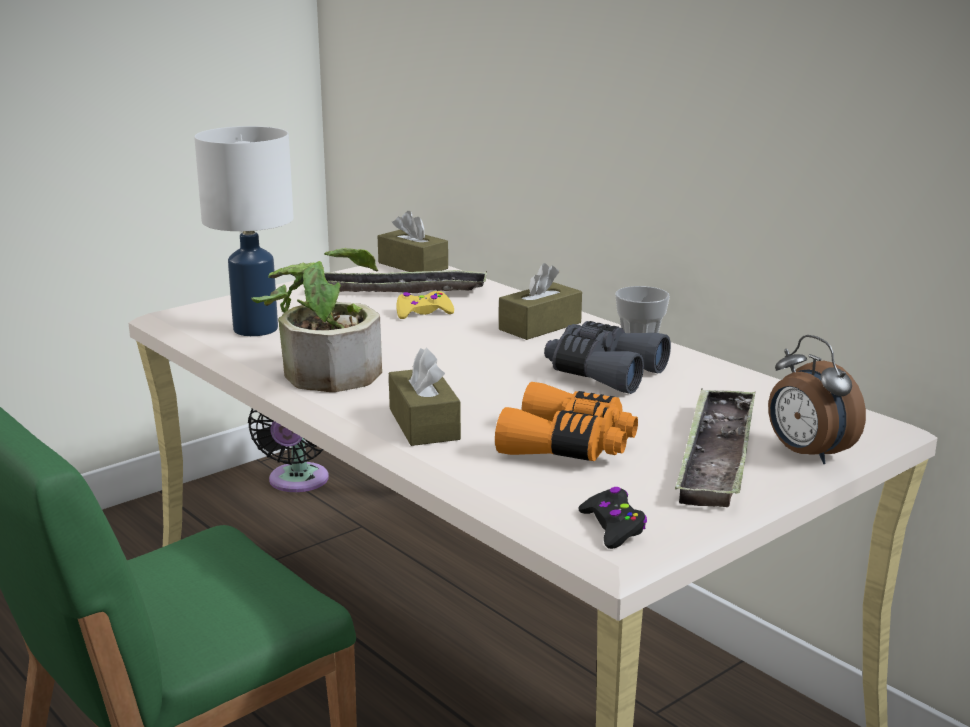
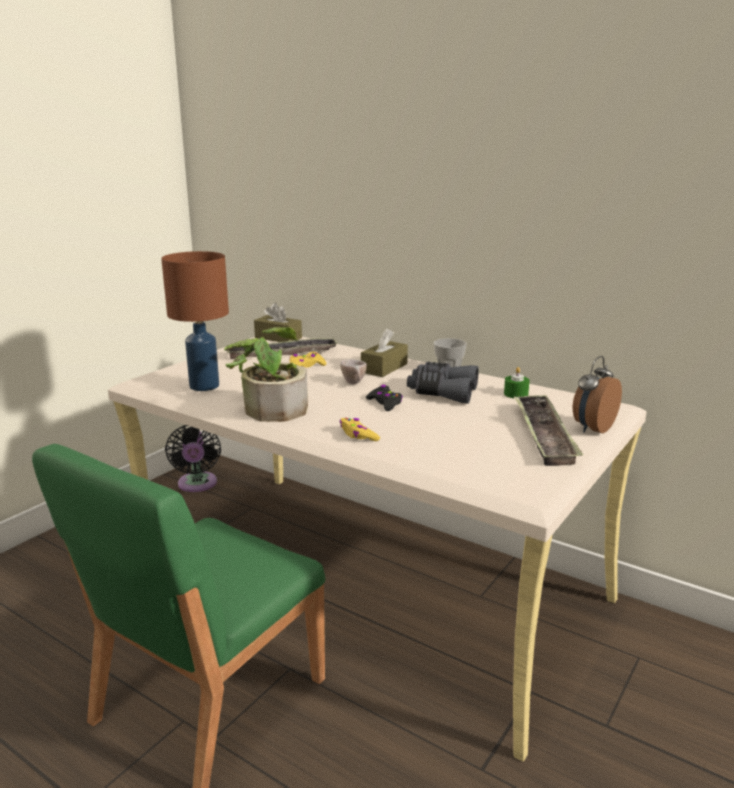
camera: 15 degrees left, 0 degrees up
(254, 329) = (204, 386): white table lamp -> brown table lamp
(424, 424) = (358, 435): brown tissue box -> yellow game controller
(476, 346) = (355, 384): none -> beige cup
(569, 446) = (456, 438): orange binoculars -> none
(613, 527) = (518, 485): black game controller -> black game controller (385, 403)
(721, 387) = (516, 394): none -> green candle
(807, 454) = (592, 428): alarm clock -> alarm clock turned 90 degrees clockwise

